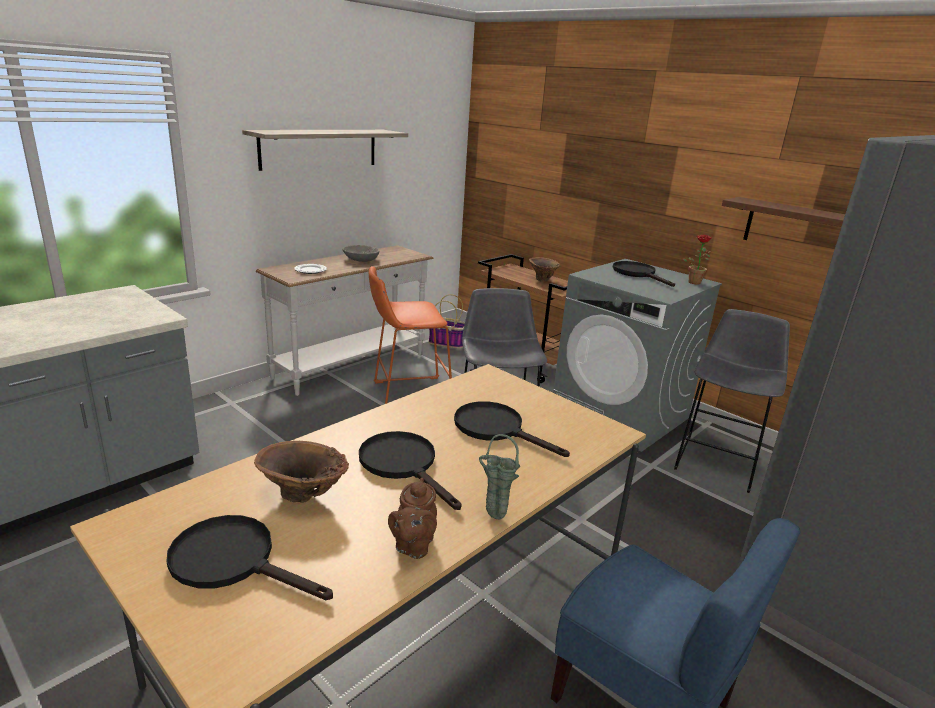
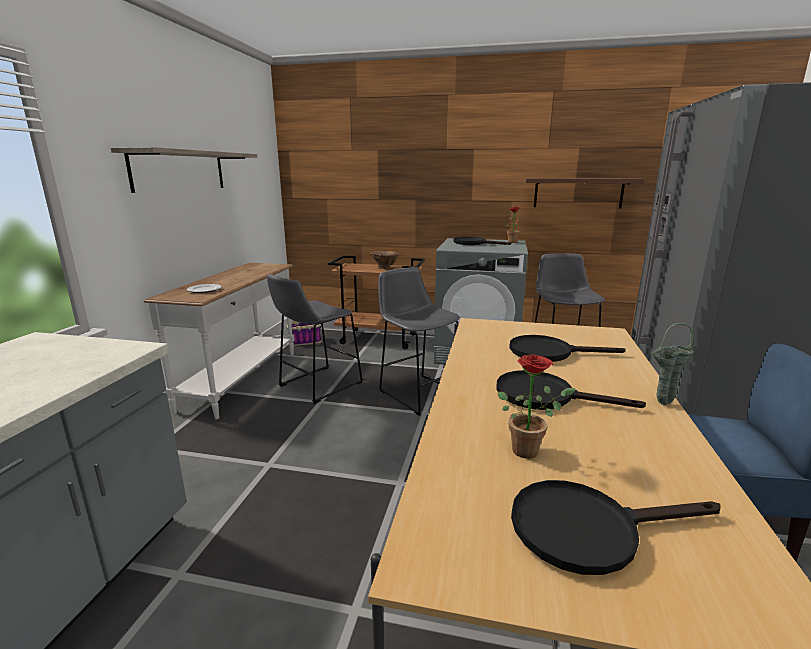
camera: 30 degrees left, 5 degrees down
(303, 498) = (529, 450): brown vase -> potted plant
(361, 259) = (236, 275): grey bowl -> none
(407, 393) = (317, 385): orange stool -> grey stool
(413, 546) = (666, 445): brown teapot -> none

